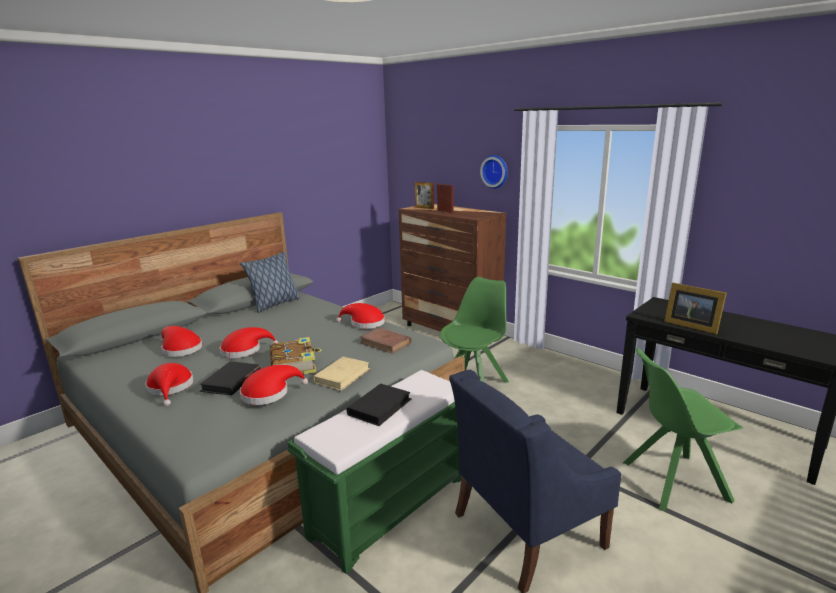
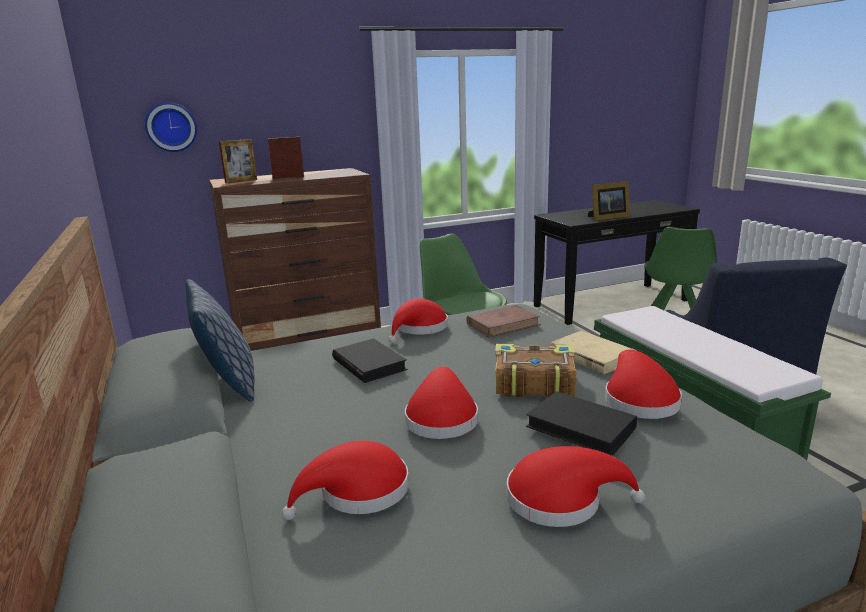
camera: 65 degrees left, 0 degrees up
(380, 407) = (692, 343): black book -> black book (369, 364)
(495, 171) = (325, 115): wall clock -> wall clock (171, 127)

